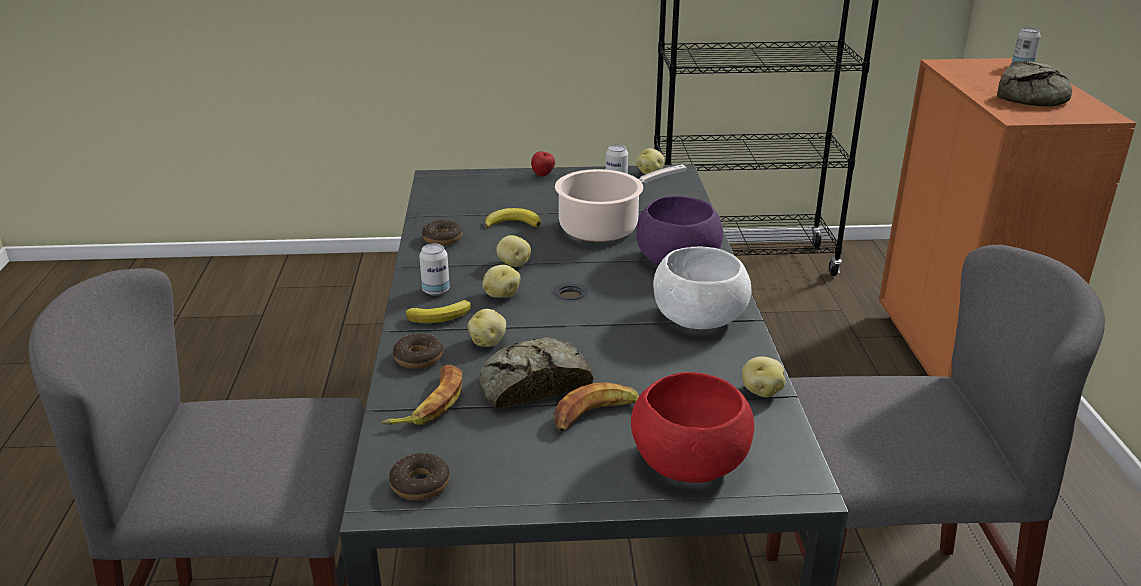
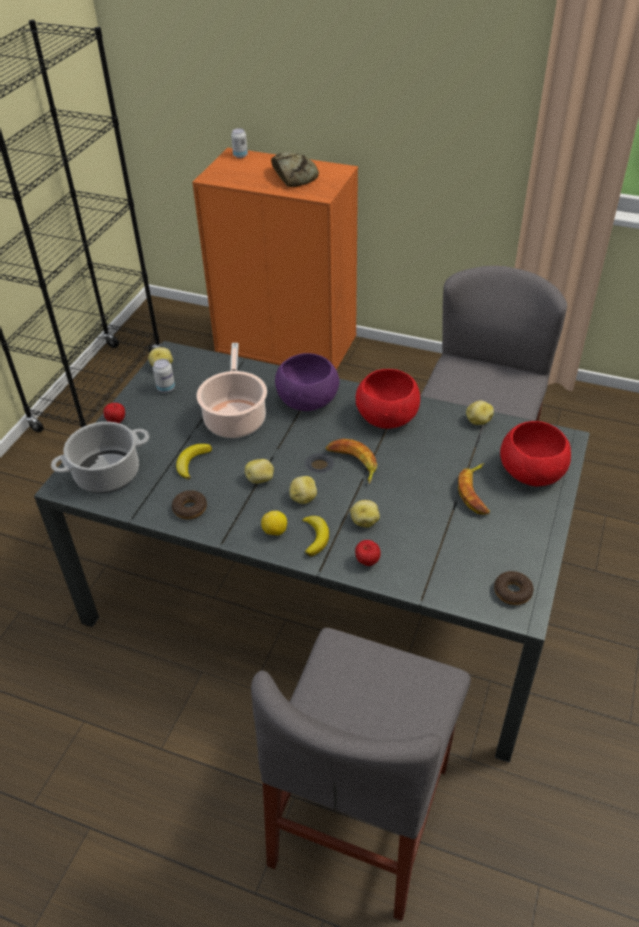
camera: 65 degrees left, 15 degrees up
(418, 358) = (367, 562): donut -> apple
(429, 403) = (426, 568): banana -> banana (352, 463)
(436, 290) = (274, 532): can -> lemon
(466, 190) = (108, 473): none -> cooking pot
(531, 384) = (426, 513): bread -> none
(698, 318) = (387, 416): white bowl -> red bowl

